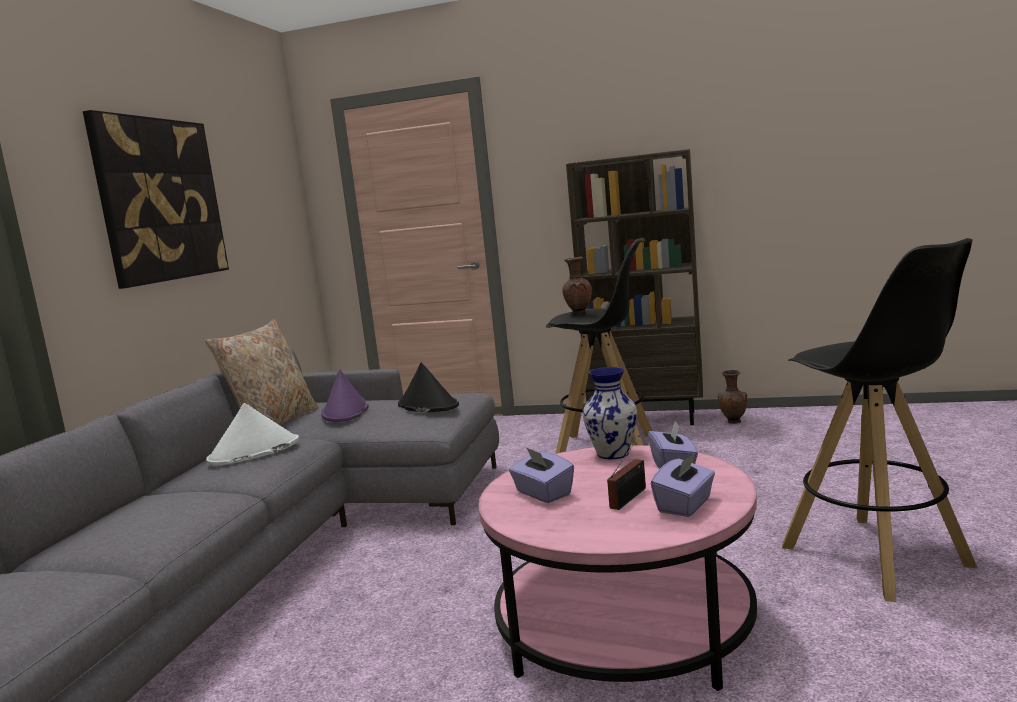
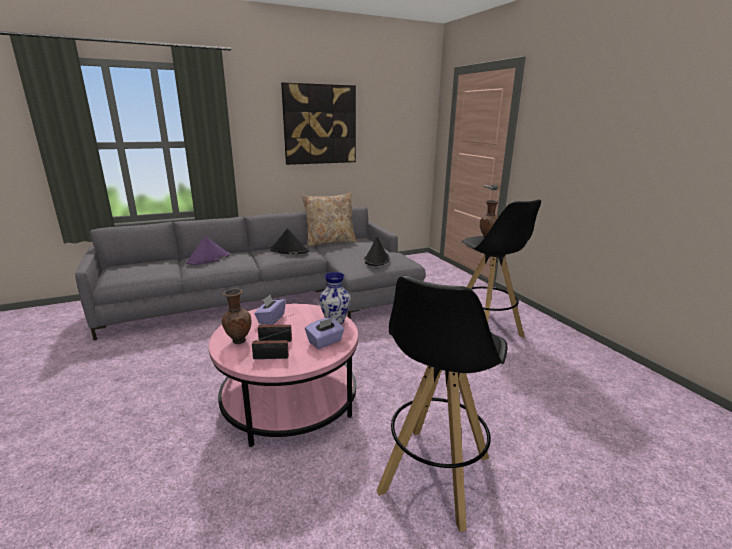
camera: 50 degrees right, 10 degrees up
(254, 451) = (289, 250): white hat -> black hat
(345, 411) = (351, 247): purple hat -> purple hat (208, 259)
(648, 419) = (548, 327): brown bookcase -> none
(685, 505) = (273, 357): purple tissue box -> radio
(733, 422) = (590, 359): brown vase -> brown vase (238, 341)

